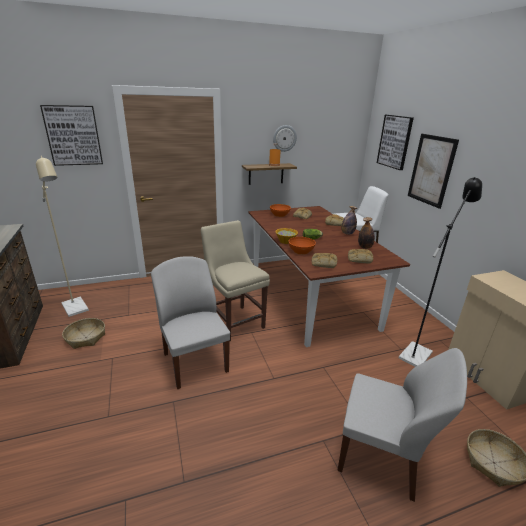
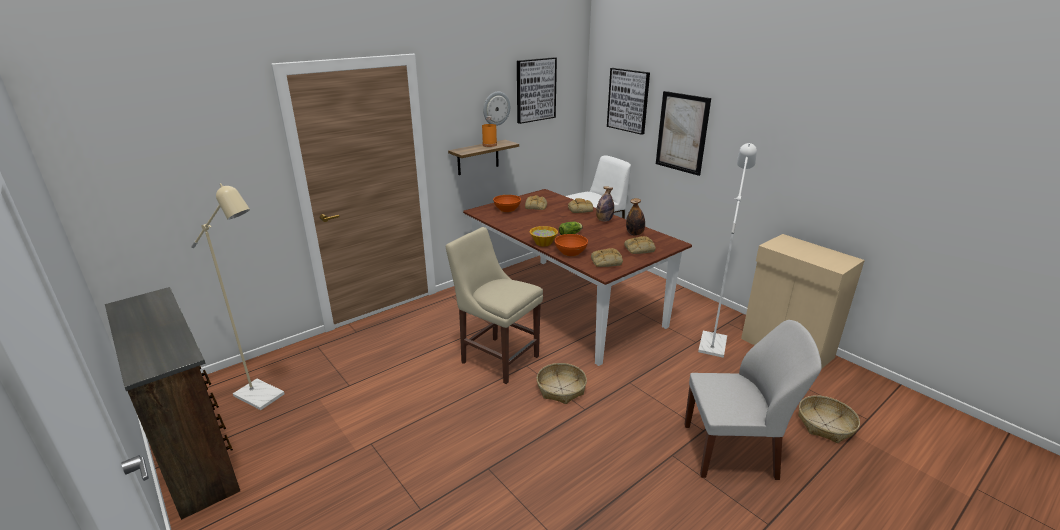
camera: 20 degrees left, 0 degrees up
(73, 135) = (220, 142): picture -> picture (535, 90)
(86, 337) = (311, 429): basket -> basket (561, 389)
(195, 361) = (481, 417): white chair -> none
(417, 352) = (713, 340): black floor lamp -> white floor lamp

